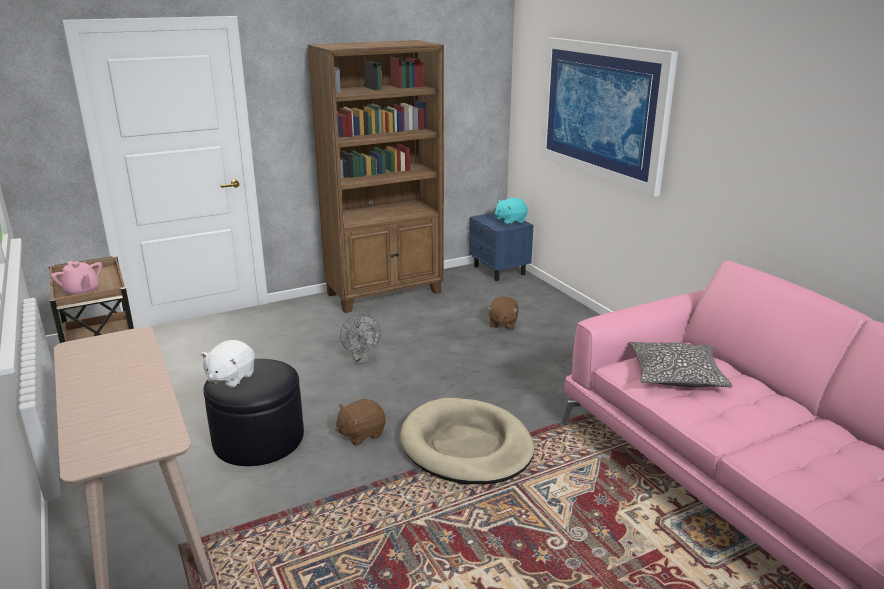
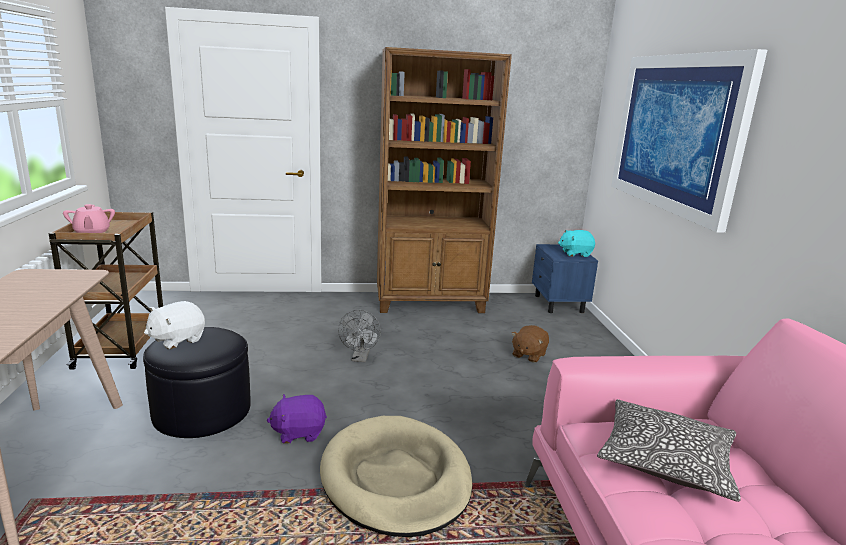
camera: 20 degrees right, 5 degrees down
(361, 434) = (299, 432): brown plush toy -> purple plush toy

